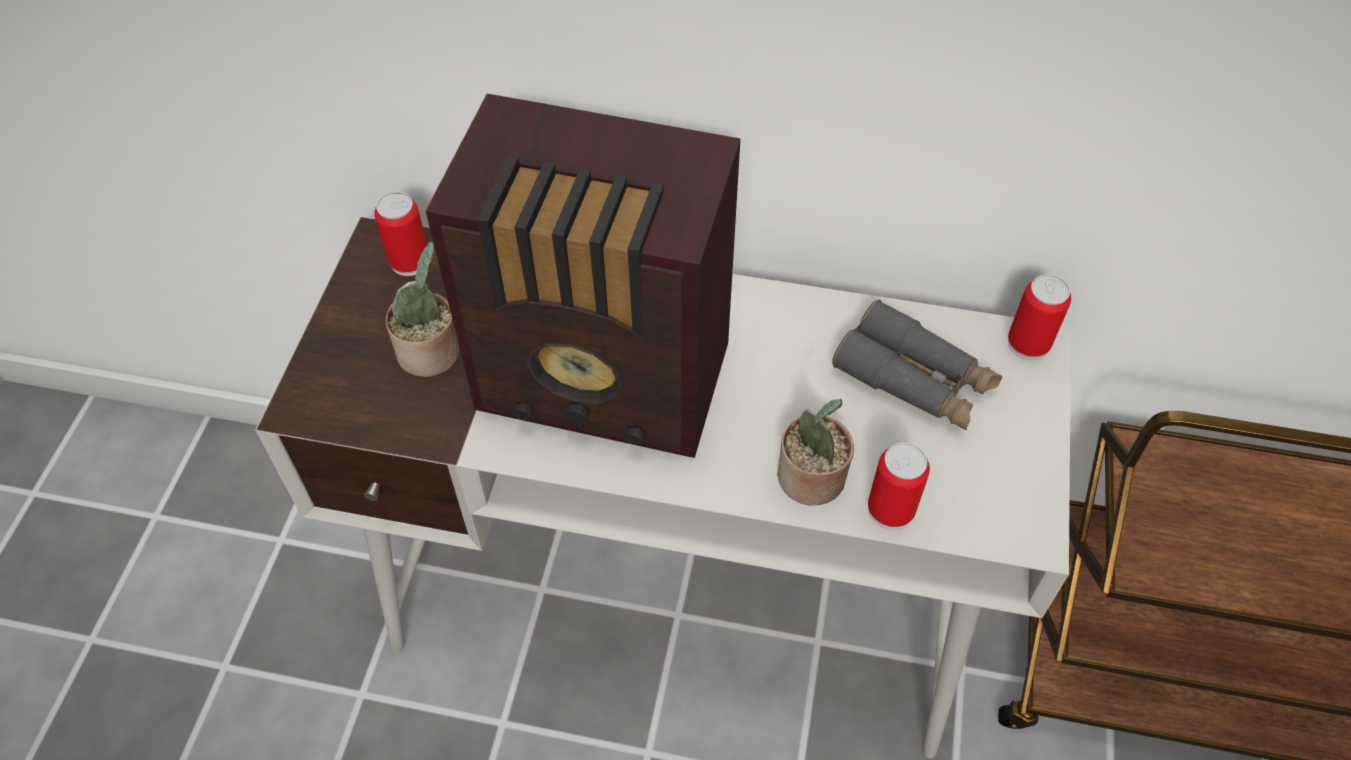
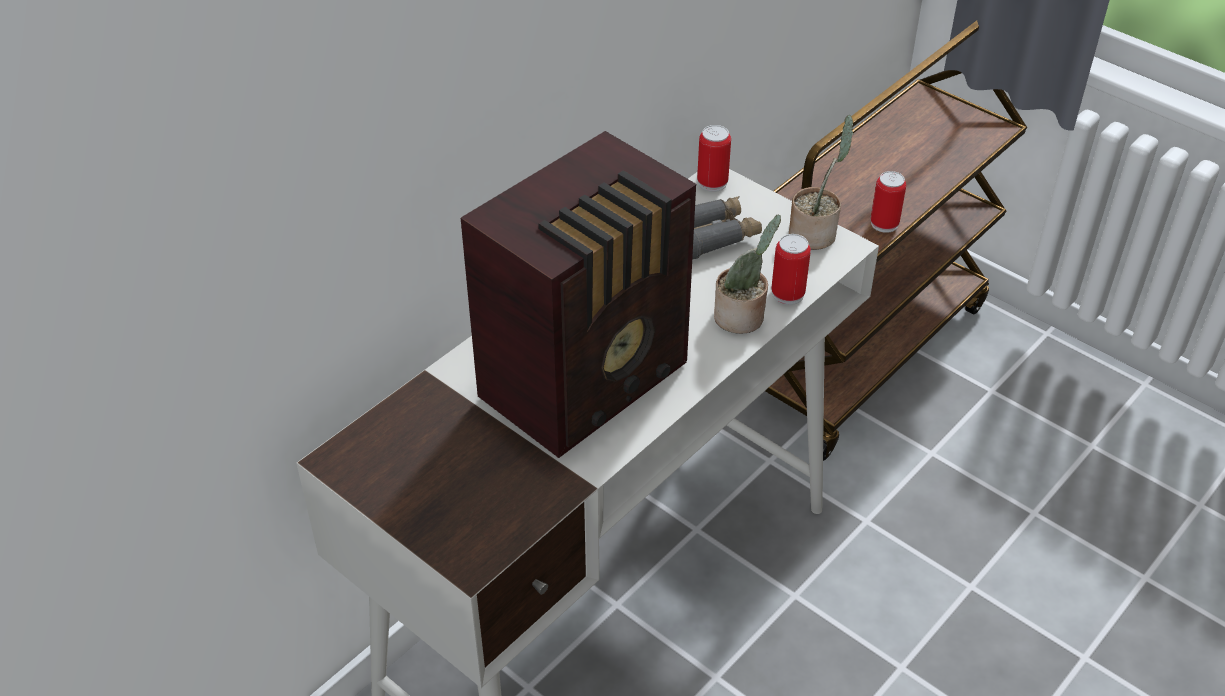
camera: 60 degrees left, 10 degrees down
(410, 261) = (376, 447): can -> can (884, 223)
(432, 353) = (483, 465): potted plant -> potted plant (815, 233)

